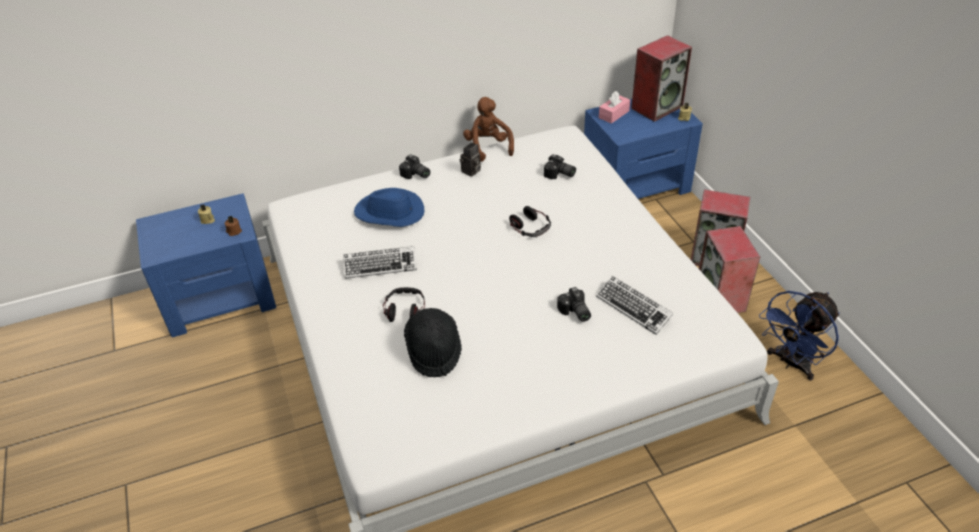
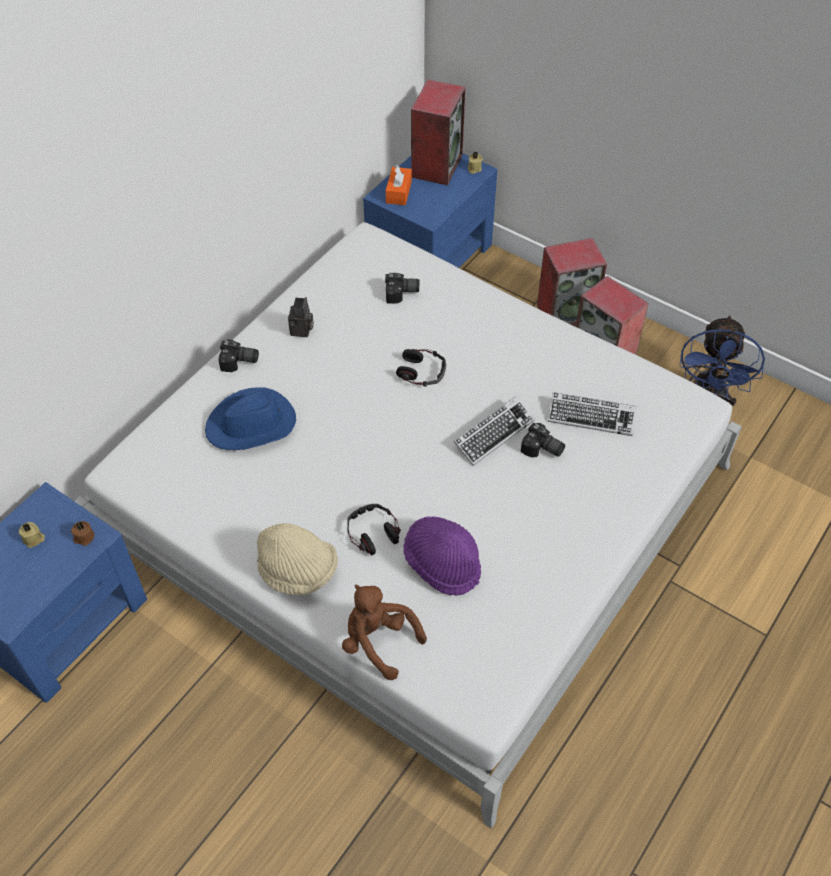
camera: 35 degrees left, 10 degrees up
(337, 310) = (298, 571): none -> beige hat
(380, 265) = (301, 495): keyboard -> keyboard (493, 434)
(434, 351) = (442, 563): black hat -> purple hat
(488, 147) = (294, 290): brown plush toy -> brown plush toy (378, 641)
(614, 114) = (398, 192): pink tissue box -> orange tissue box

